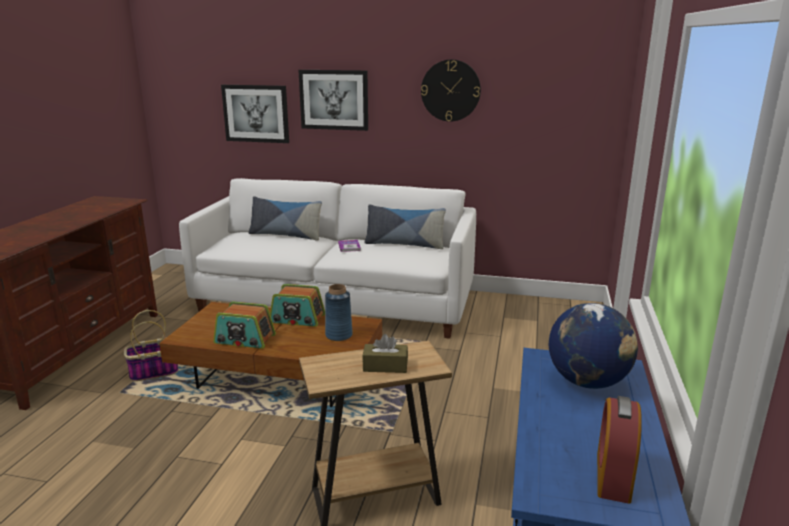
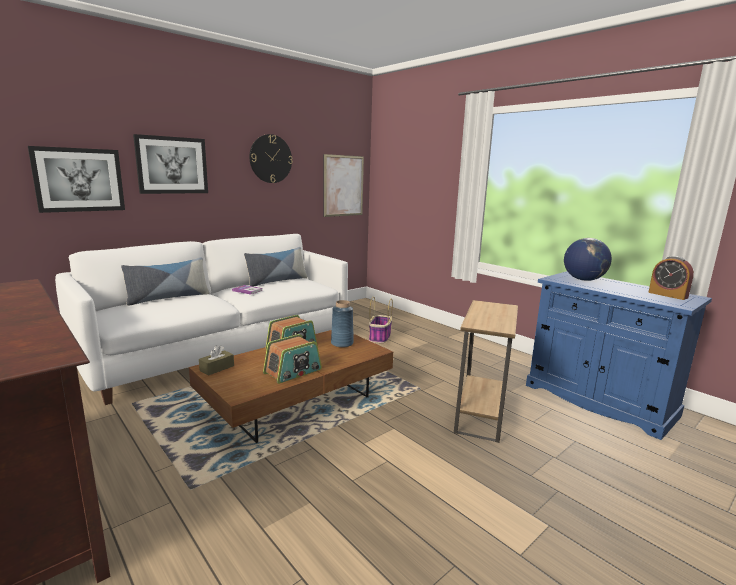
camera: 55 degrees left, 5 degrees down
(153, 372) = (183, 460): basket -> basket (380, 337)
(385, 366) = (497, 313): brown tissue box -> brown tissue box (217, 368)
(570, 128) = (343, 186): none -> picture

